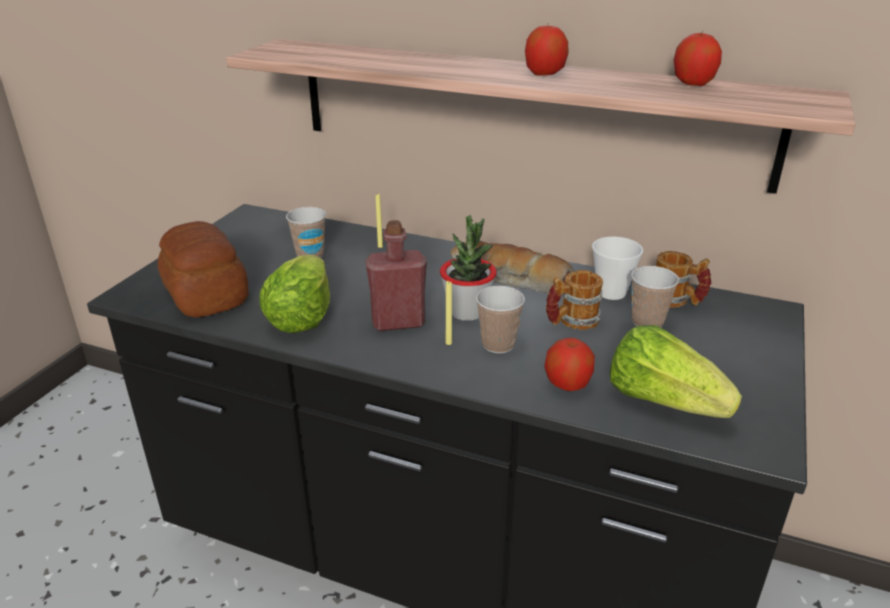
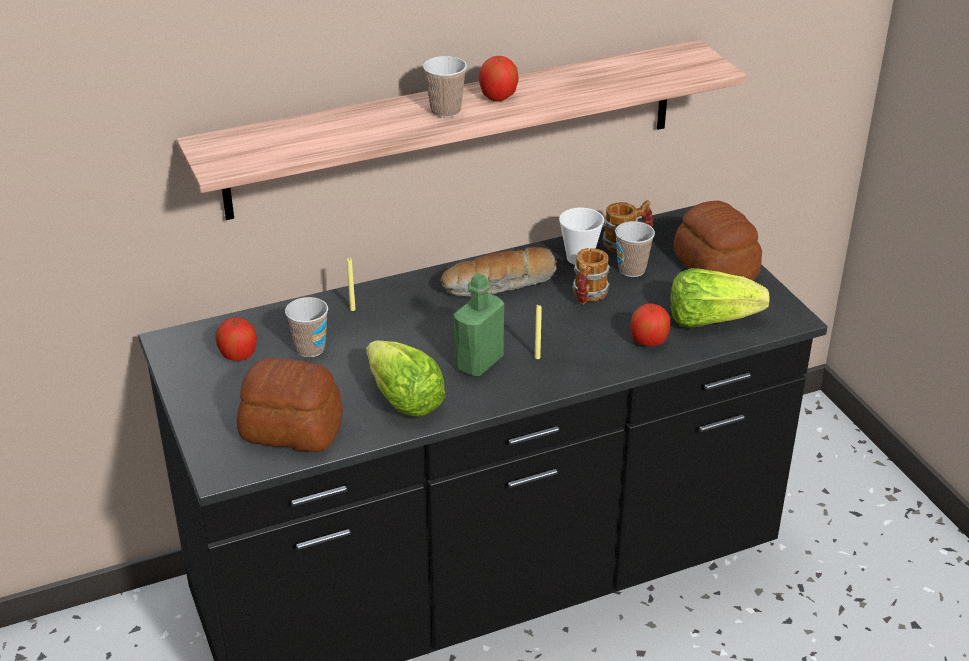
camera: 45 degrees left, 5 degrees up
(398, 322) = (479, 363): red bottle -> green bottle
(467, 312) = (512, 327): potted plant -> none
(498, 344) = (569, 339): cup -> cup (445, 111)
(693, 84) = (608, 69): apple -> apple (238, 356)
(742, 360) = (715, 267): none -> bread

